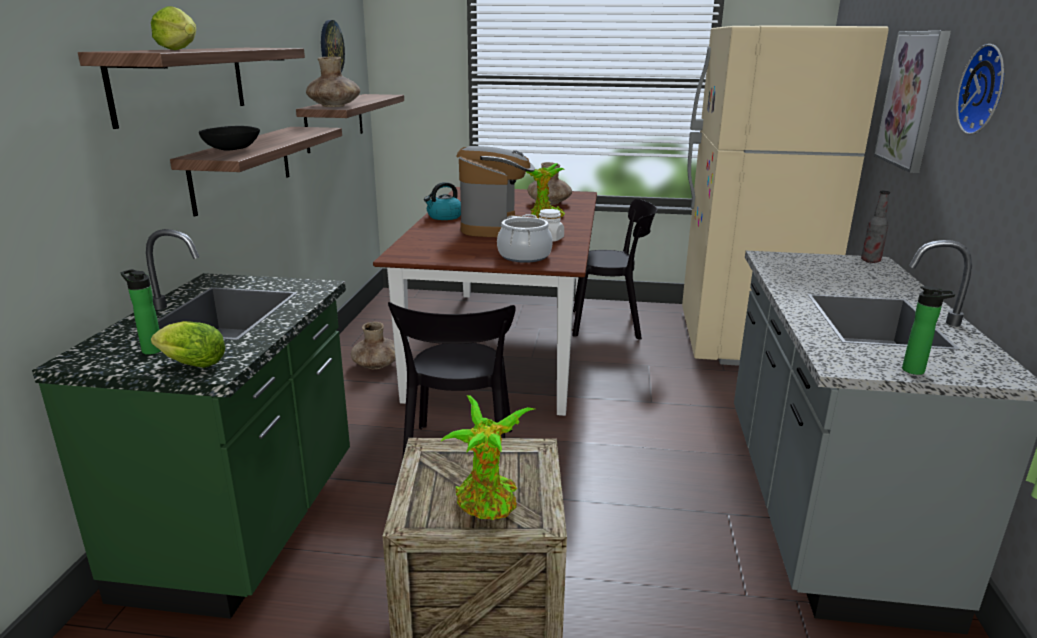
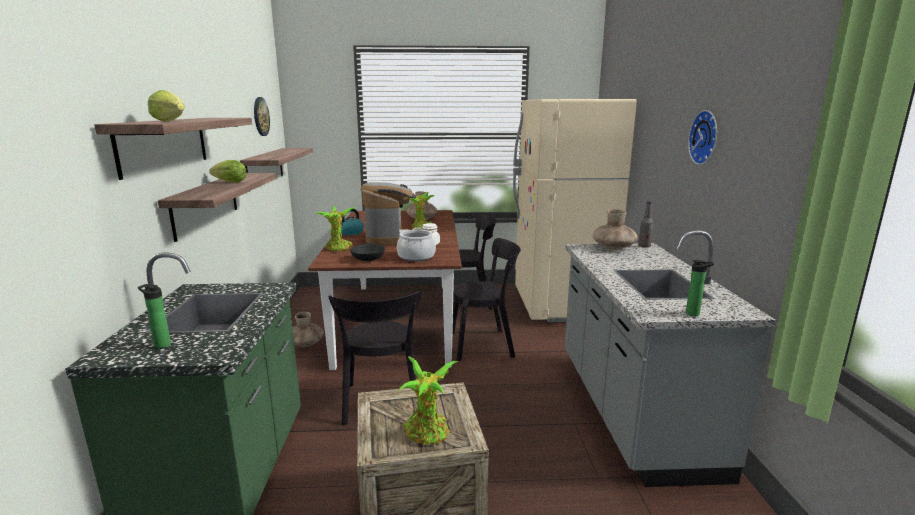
camera: 10 degrees left, 5 degrees down
(189, 364) = (196, 353): lettuce -> lettuce (228, 182)
(233, 149) = (203, 191): black bowl -> black bowl (368, 259)
(334, 106) = (268, 157): brown vase -> brown vase (613, 247)
(421, 238) = (338, 249): none -> potted plant
(620, 389) = (485, 345): none -> black chair
(913, 99) = (657, 144): picture -> none

